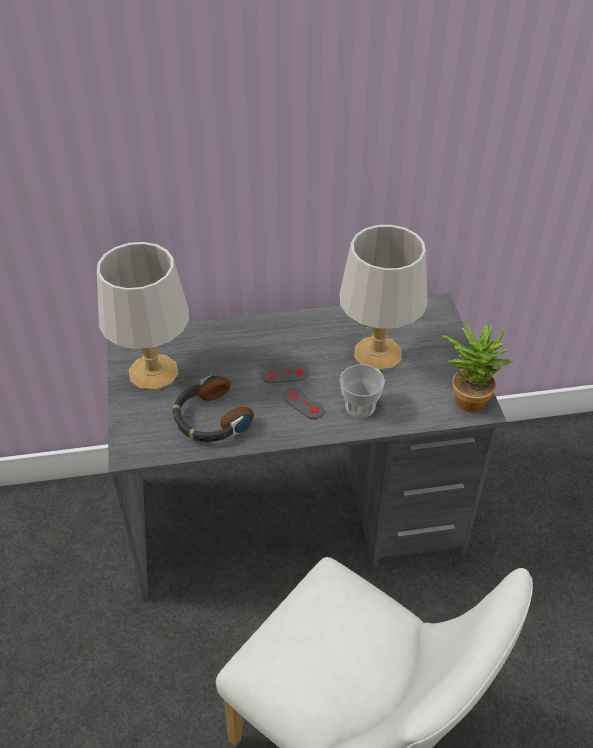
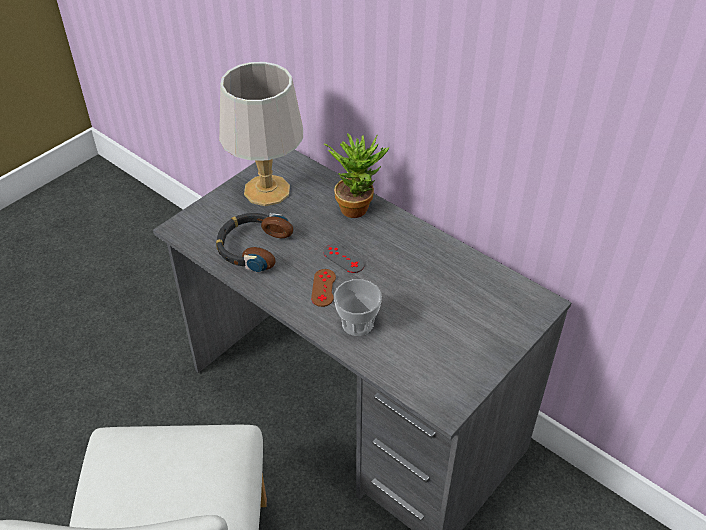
camera: 50 degrees right, 0 degrees up
(303, 403) = (323, 288): grey game controller -> brown game controller
(379, 354) = (432, 300): grey table lamp -> none
(467, 396) = (450, 389): potted plant -> potted plant (357, 206)

